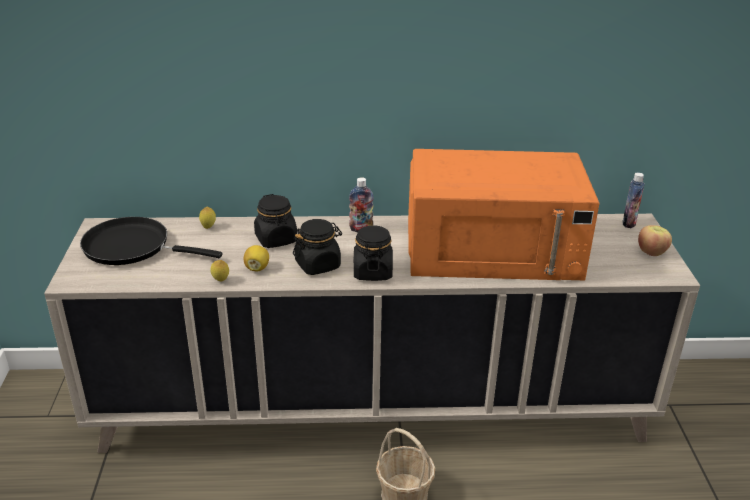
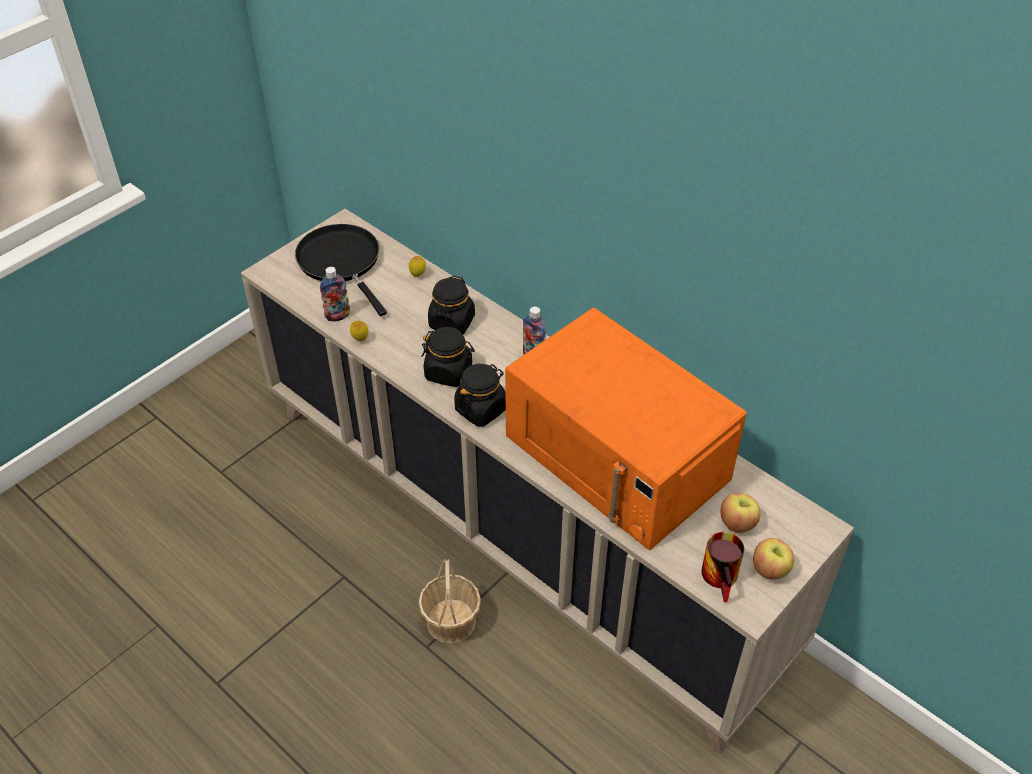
camera: 45 degrees right, 15 degrees up
(257, 268) = (400, 344): lemon -> none
(603, 242) = (737, 523): none -> apple
(629, 223) = (804, 521): bottle -> bottle (337, 316)
(640, 269) = (724, 578): none -> mug

